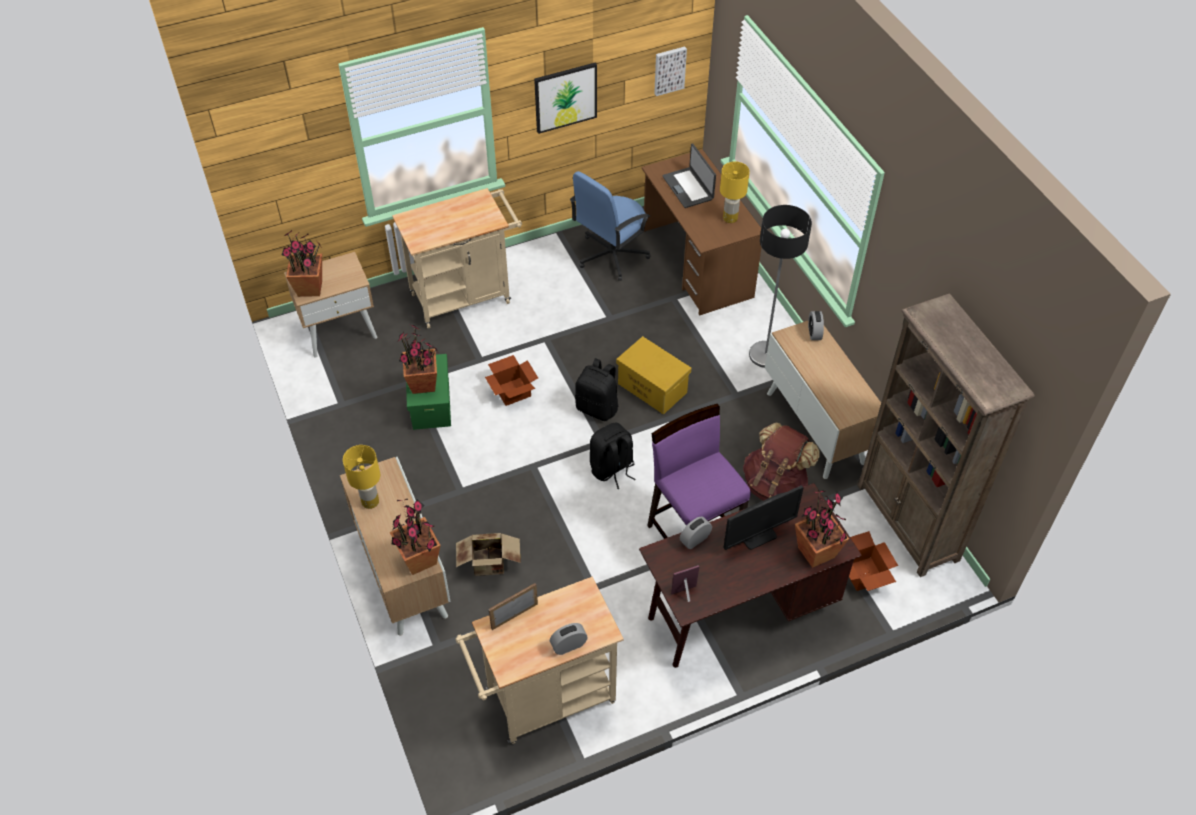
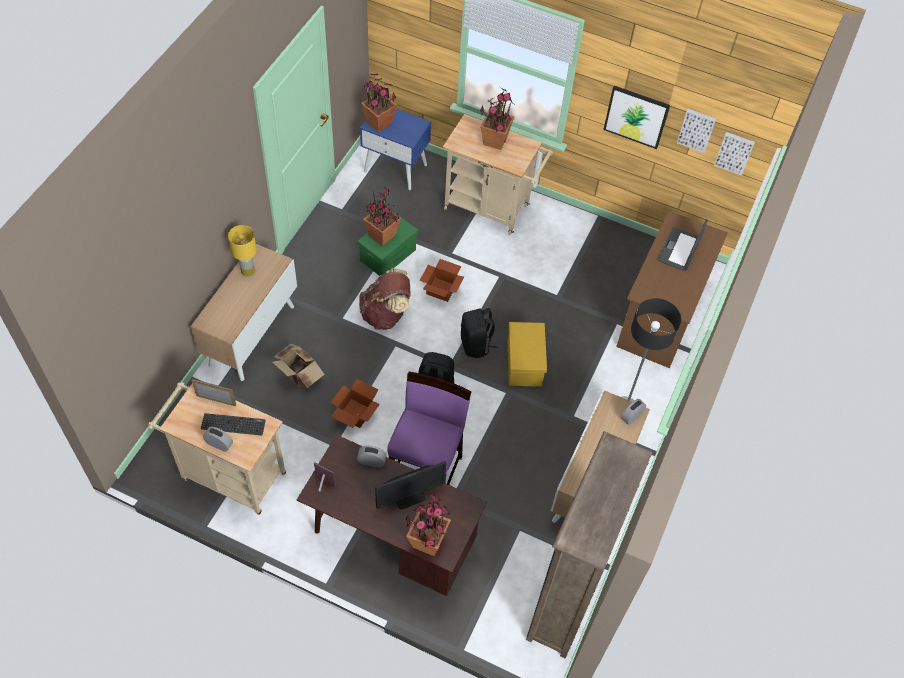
camera: 45 degrees right, 5 degrees up
(339, 331) = (396, 168): beige nightstand -> blue nightstand
(418, 560) = (228, 326): potted plant -> potted plant (494, 141)
(557, 619) = (233, 424): none -> keyboard
(611, 255) = (613, 259): blue office chair -> none
(627, 70) = (696, 129): none -> picture
(730, 218) = (679, 293): yellow table lamp -> none
(758, 535) = (409, 496): monitor -> monitor turned 45 degrees counterclockwise
(775, 485) = (516, 493): brown backpack -> brown backpack (385, 314)
(863, 575) = (492, 600): cardboard box -> cardboard box (354, 413)

